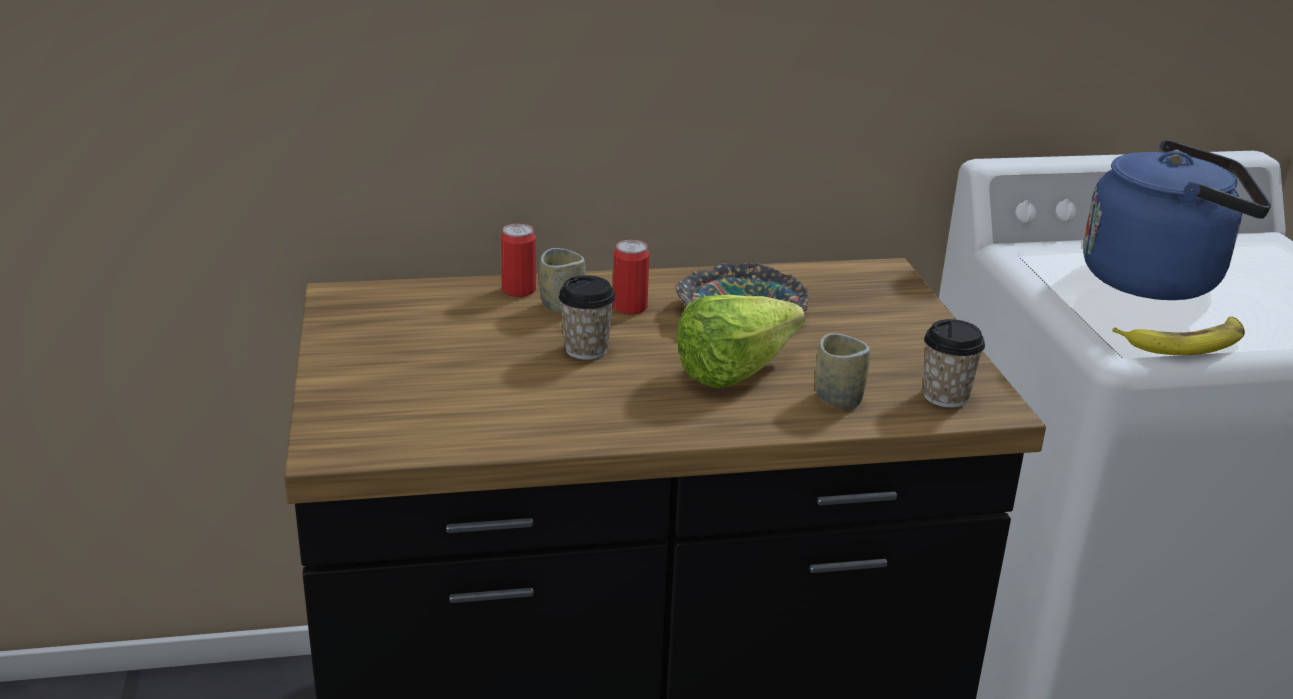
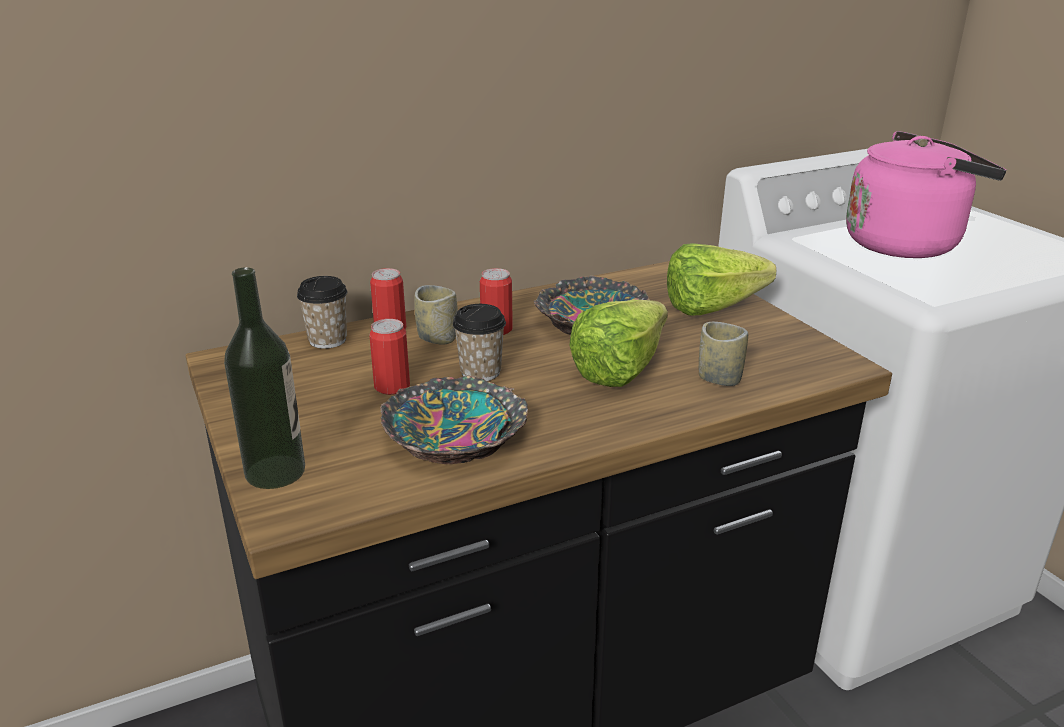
camera: 15 degrees left, 0 degrees up
(338, 411) = (275, 472): none -> bottle
(488, 349) = (392, 386): none -> can
(527, 406) = (457, 433): none -> bowl
(898, 323) = (721, 308): none -> lettuce
(945, 396) = (801, 362): cup -> cup (327, 340)
(1159, 280) = (907, 244): blue kettle -> pink kettle
(1185, 342) = (966, 287): banana -> none

